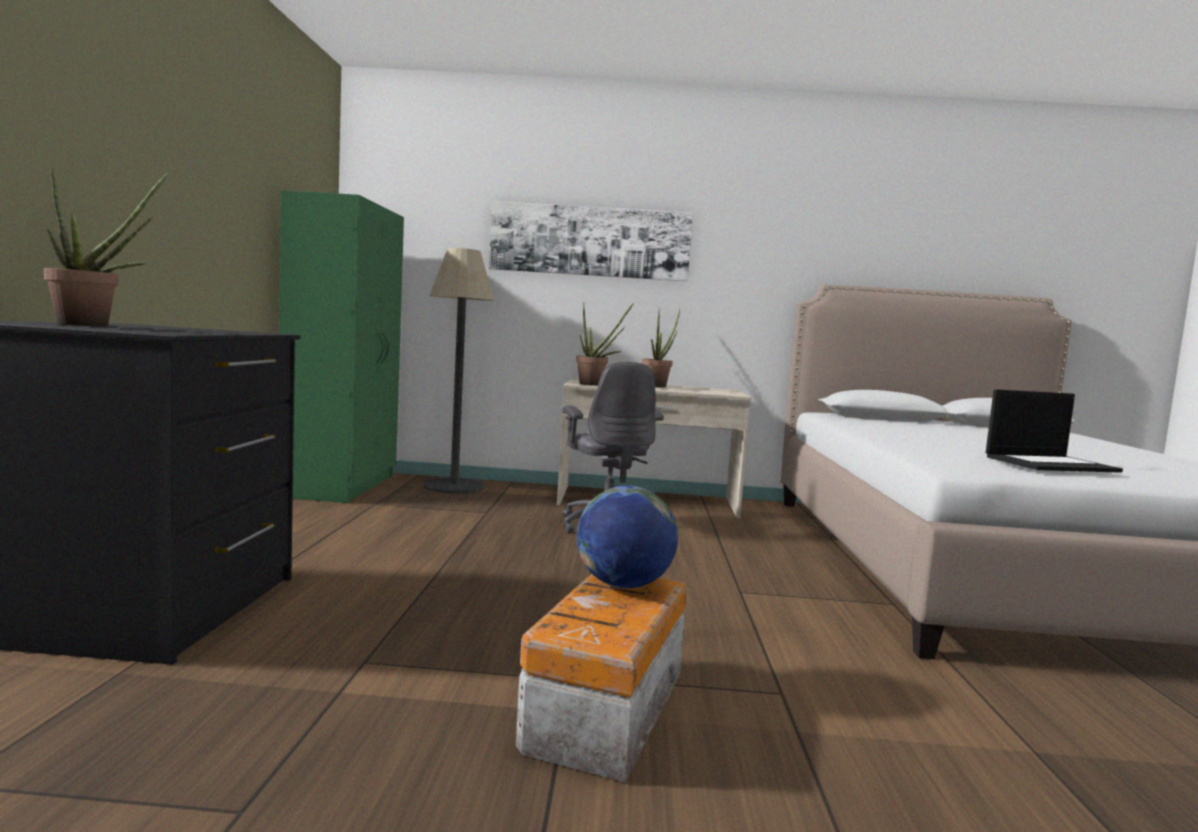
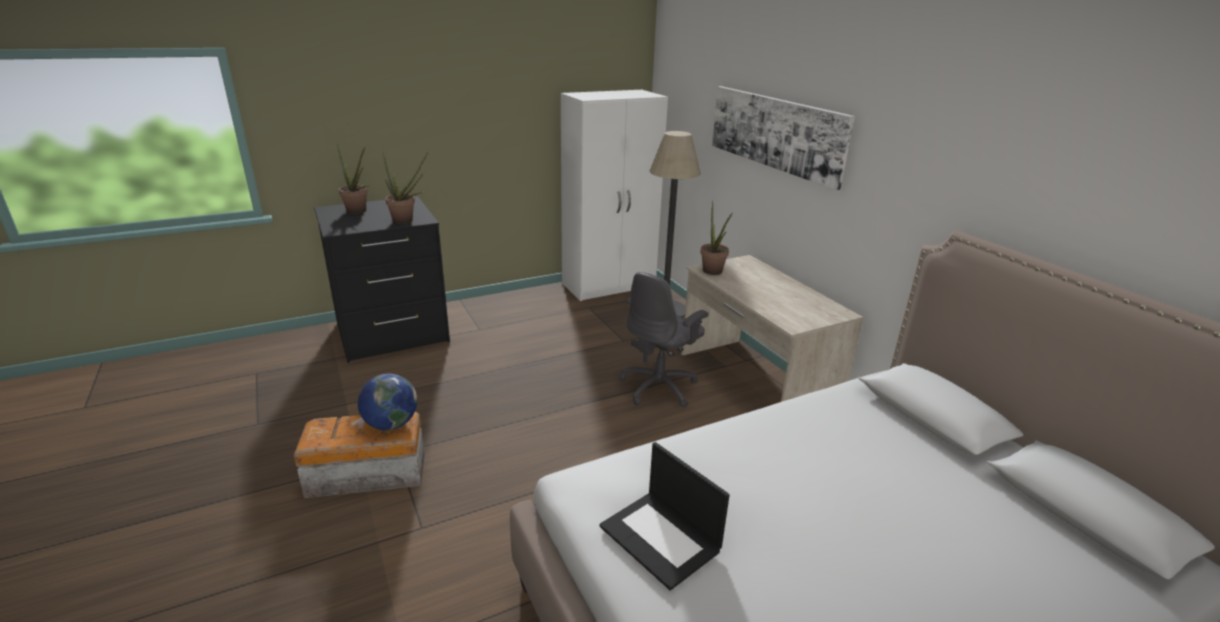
camera: 60 degrees right, 20 degrees up
(342, 486) = (609, 285): green wardrobe -> white wardrobe
(658, 386) = (777, 288): potted plant -> potted plant (407, 221)

